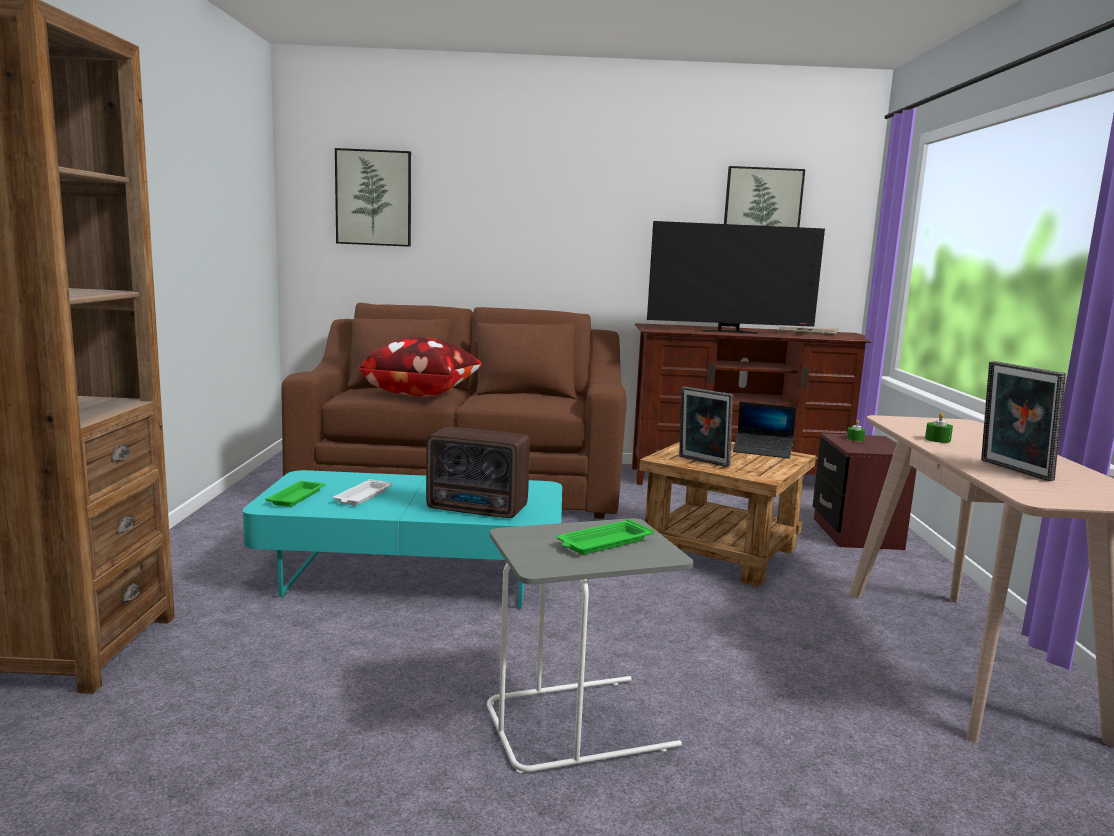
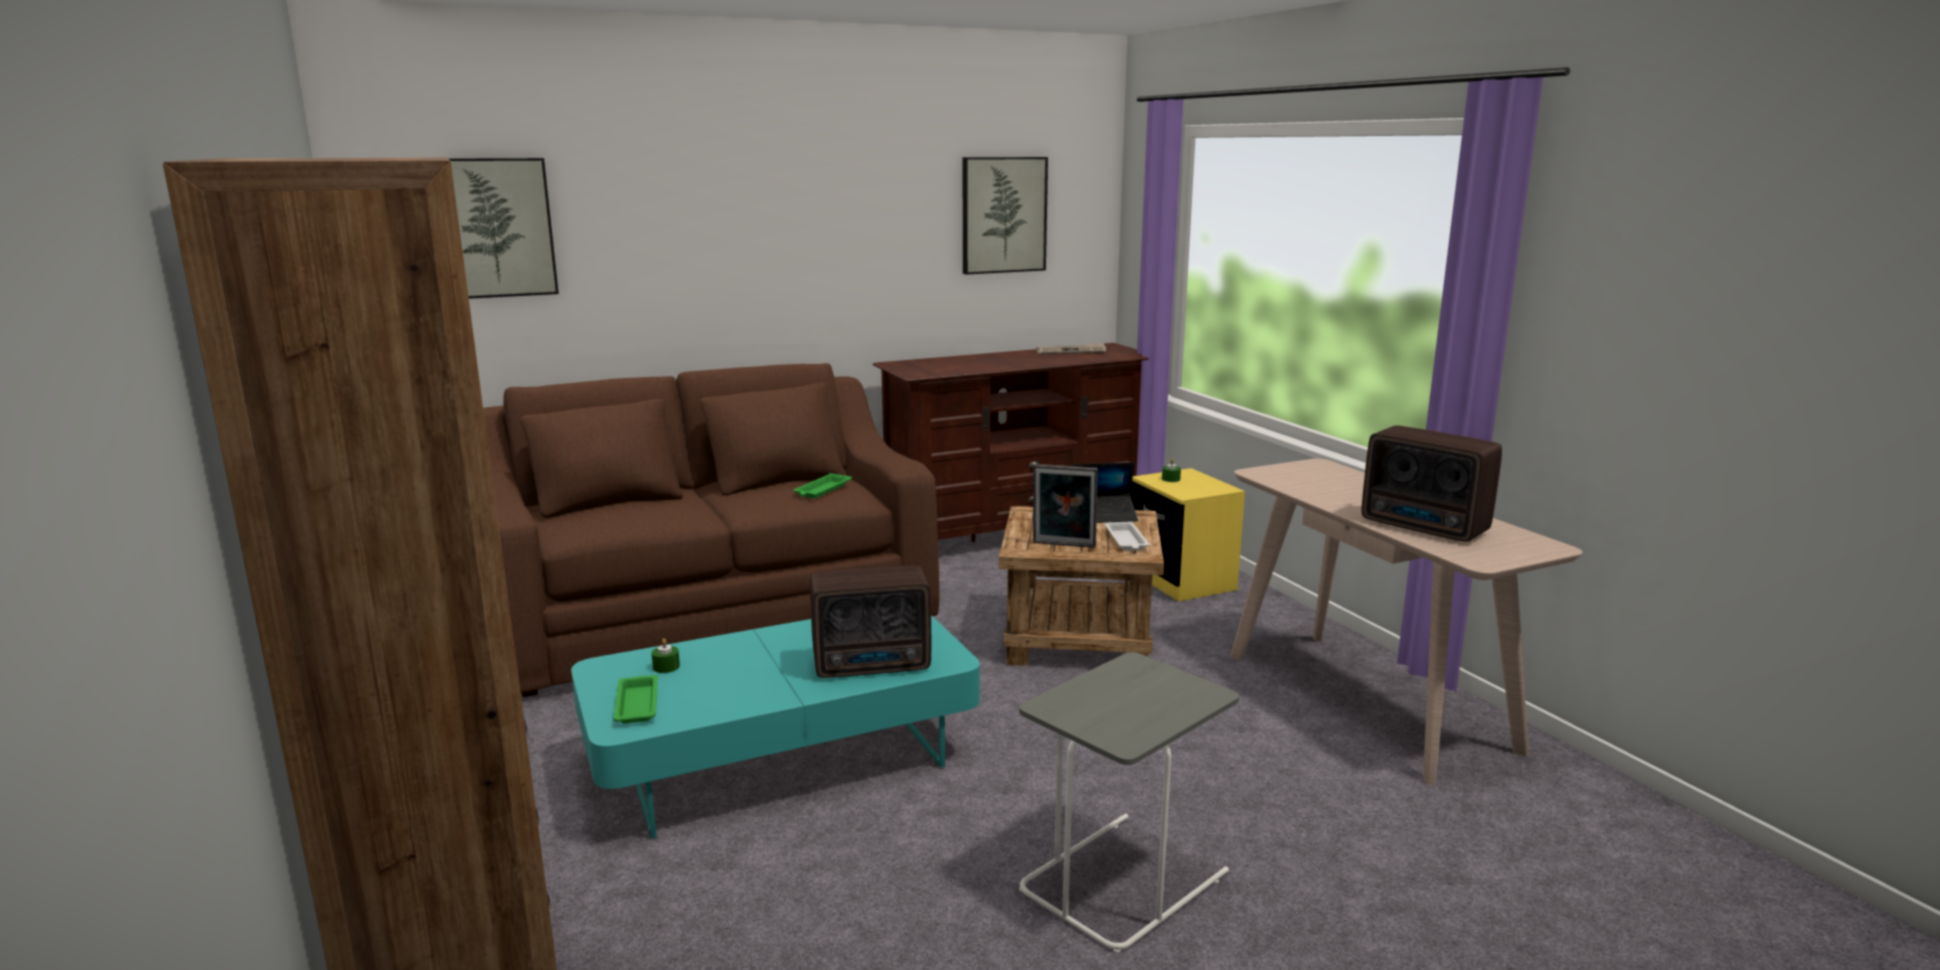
camera: 25 degrees left, 5 degrees up
(362, 497) = (718, 682): white tray -> white tray (1126, 541)
(421, 394) = (664, 511): pillow -> none
(603, 543) = (1141, 694): green tray -> green tray (822, 490)
(729, 332) = (998, 366): television -> none
(856, 534) = (1181, 581): brown nightstand -> yellow nightstand
(937, 439) = (1329, 497): green candle -> green candle (666, 667)
(1012, 470) = (1425, 528): picture frame -> radio

